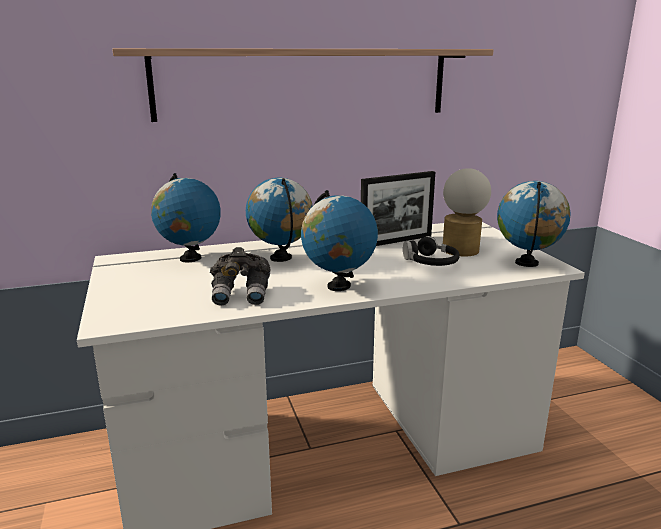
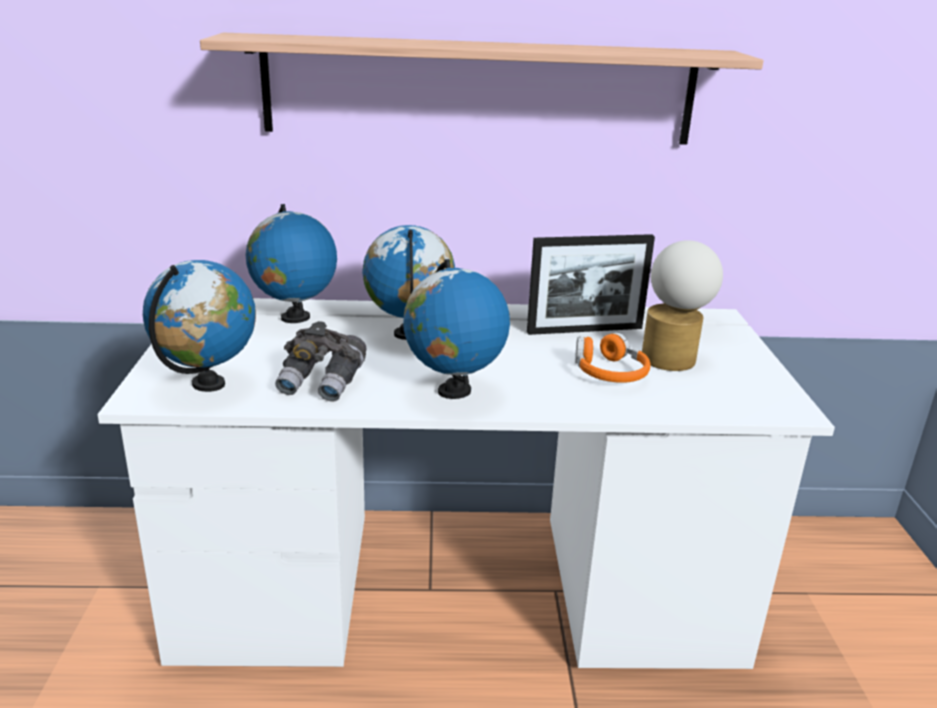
camera: 15 degrees right, 5 degrees up
(430, 262) = (609, 372): black headphones -> orange headphones
(527, 263) = (753, 397): globe -> globe (208, 384)

